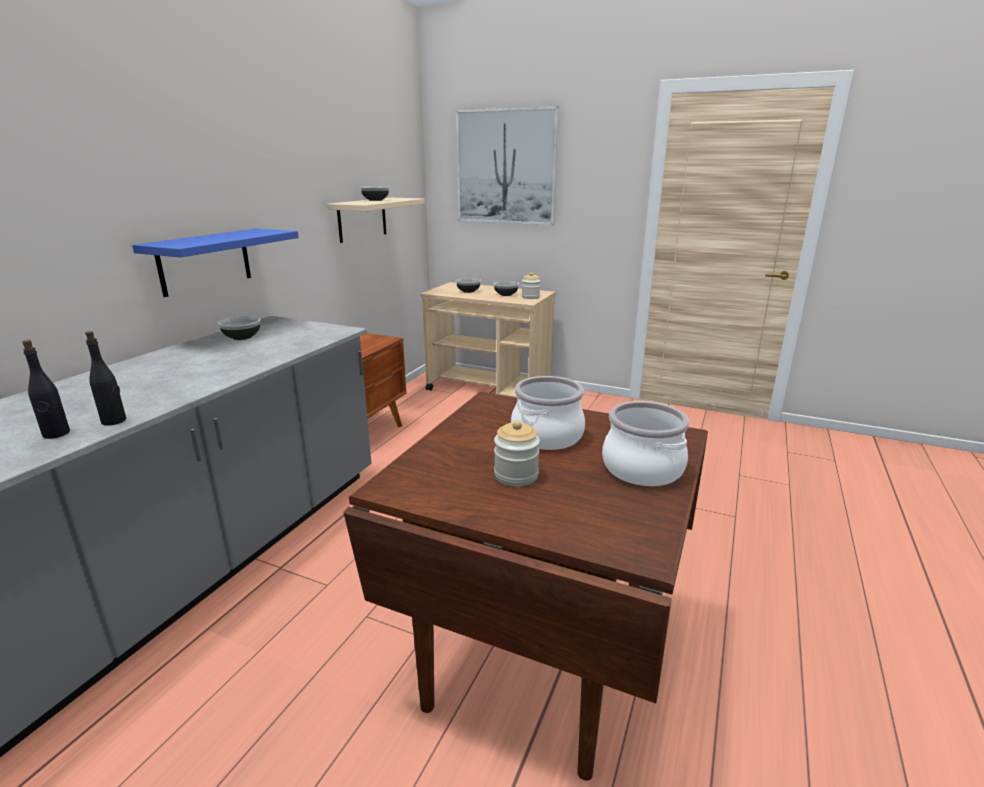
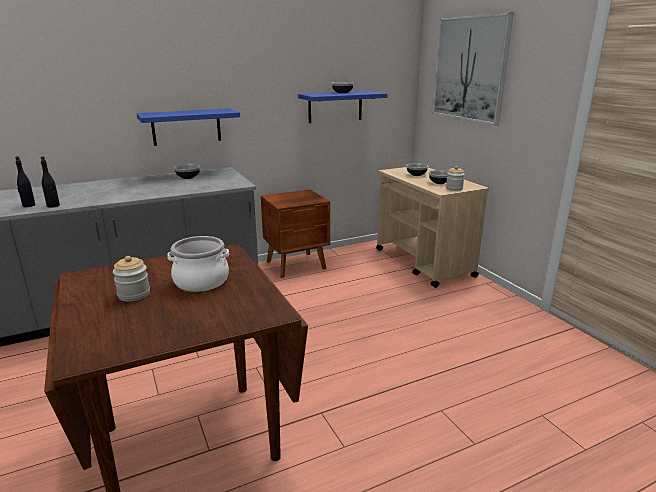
camera: 40 degrees right, 0 degrees up
(362, 219) = (335, 107): beige shelf -> blue shelf
(641, 469) = (196, 321): cooking pot -> none

